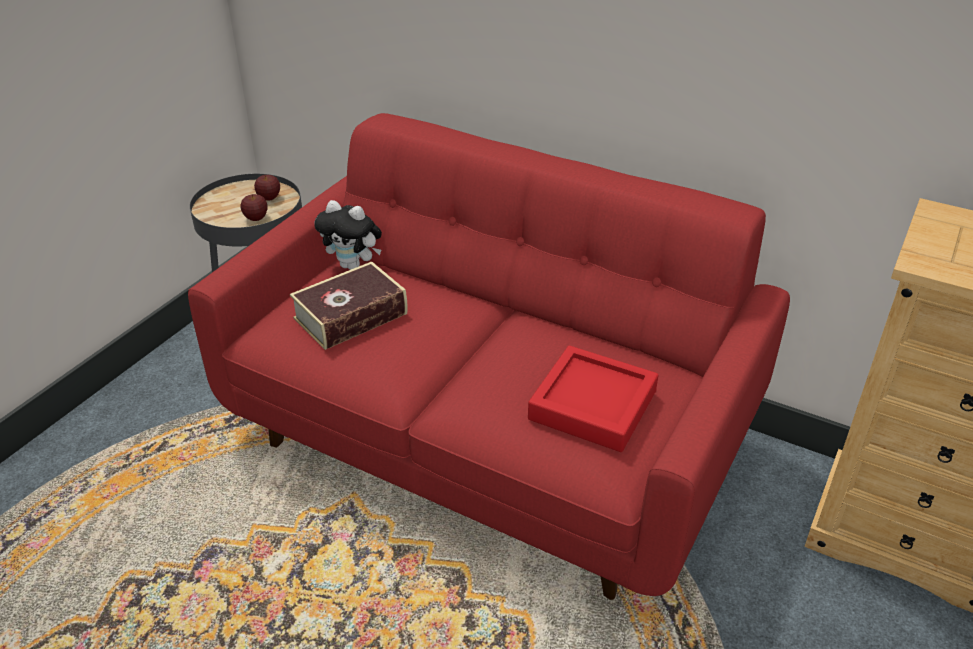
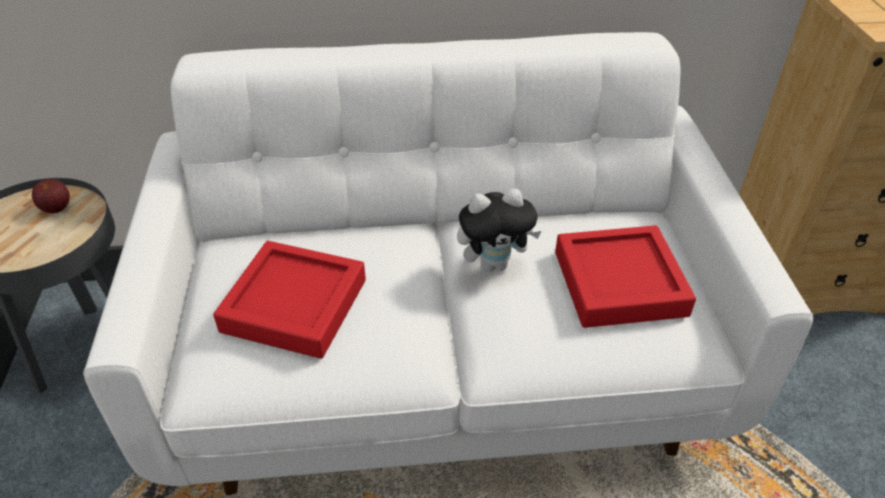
camera: 35 degrees left, 5 degrees up
(255, 218) = (62, 239): apple -> none
(351, 316) = (294, 305): book -> red tray
(353, 266) = (235, 247): plush toy -> plush toy (494, 263)
(488, 440) = (443, 364): red sofa -> white sofa

